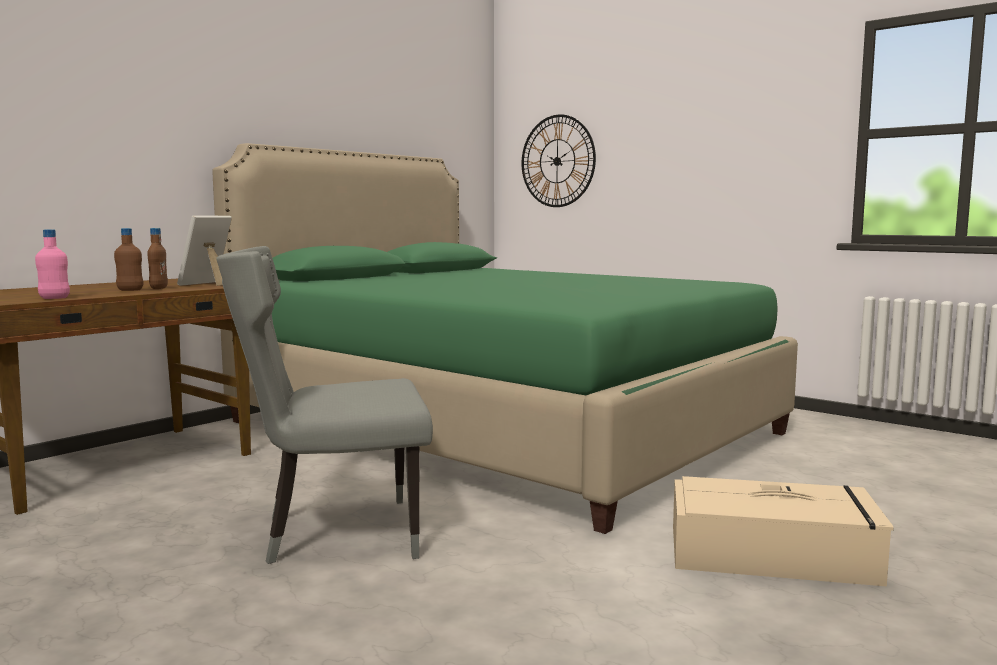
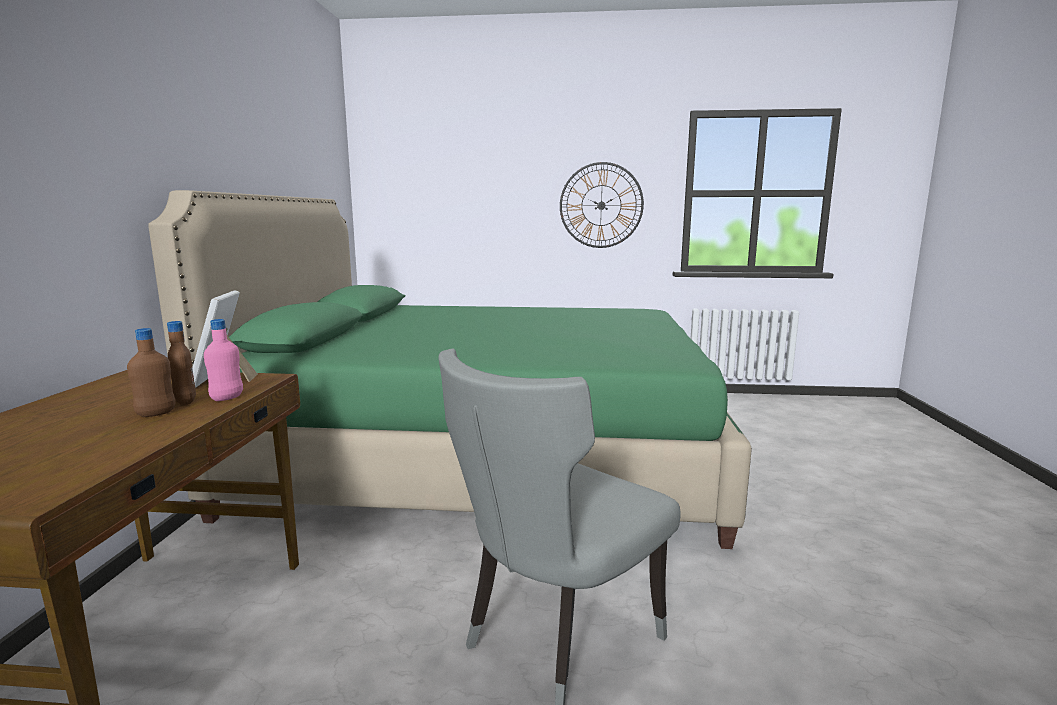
camera: 35 degrees left, 5 degrees up
(54, 298) = (98, 461): pink bottle -> pink bottle (227, 398)
(557, 161) = (425, 201): wall clock -> wall clock (601, 205)
(774, 554) = (837, 528): beige storage box -> none

